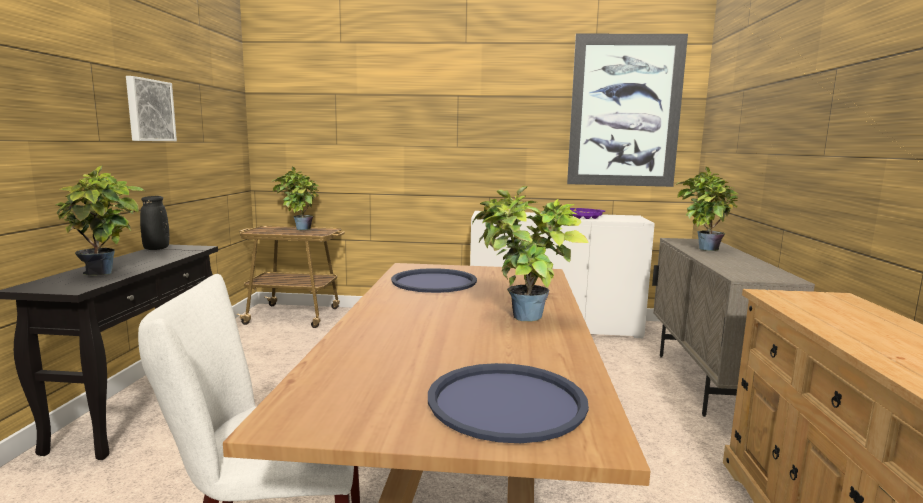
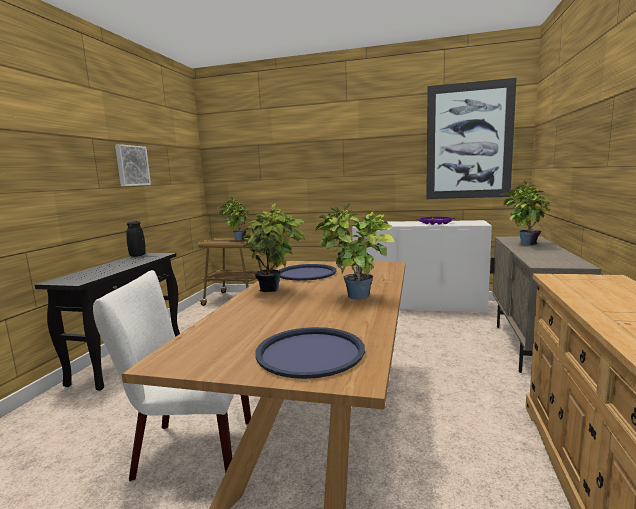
camera: 10 degrees right, 0 degrees up
(105, 274) = (100, 272): potted plant -> potted plant (274, 290)

